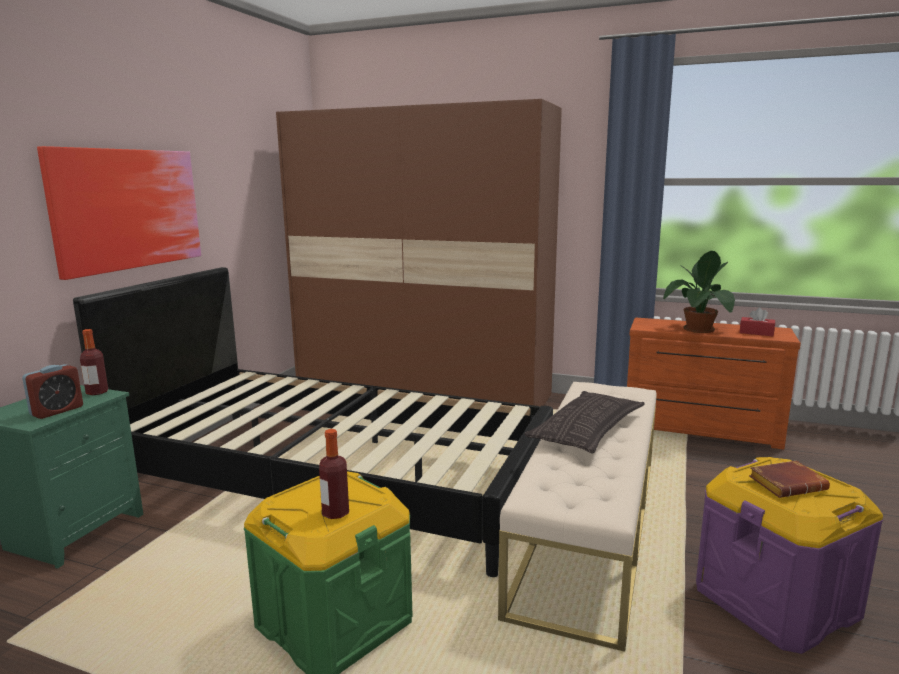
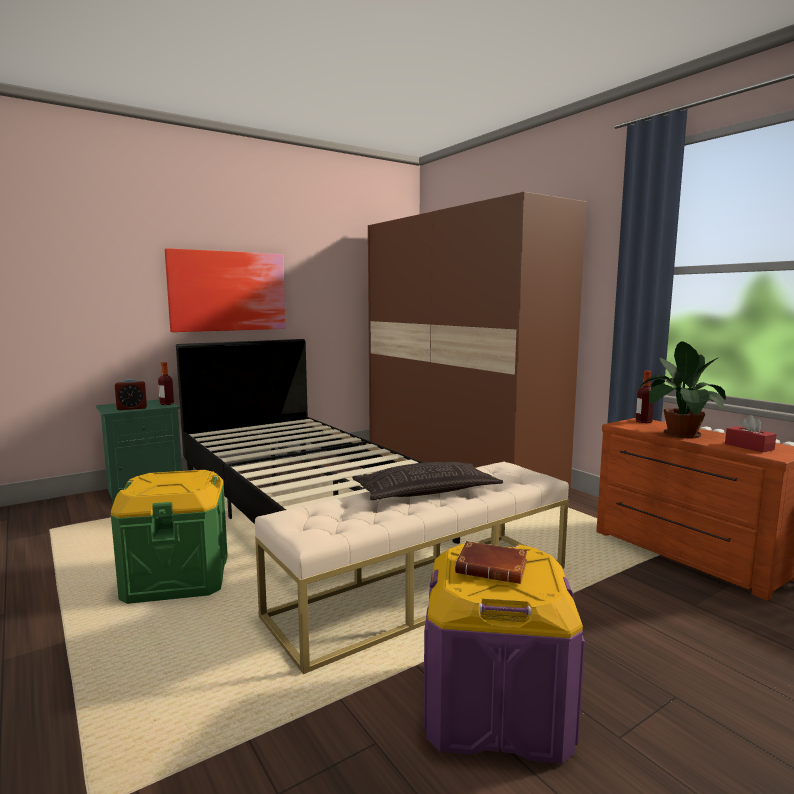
camera: 35 degrees right, 5 degrees down
(335, 513) = (159, 488): bottle -> bottle (643, 421)

